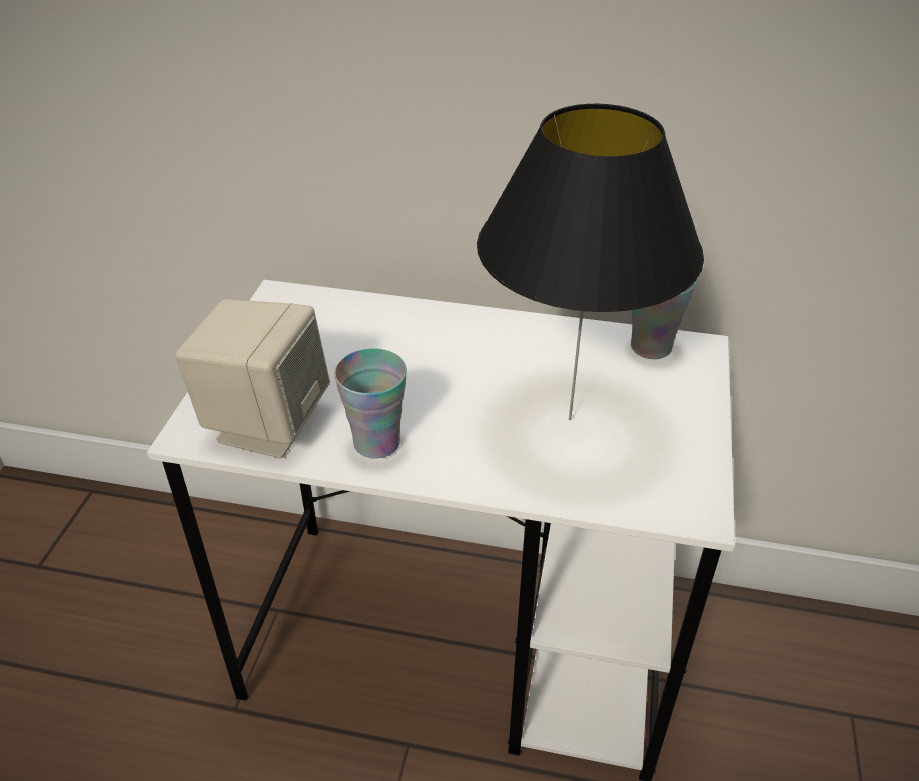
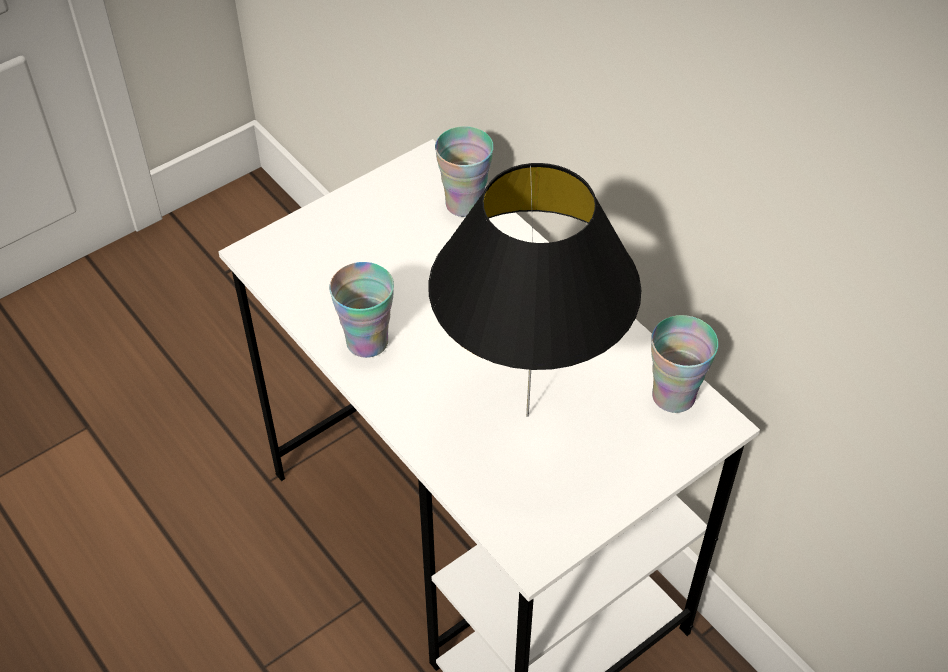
camera: 40 degrees right, 10 degrees up
(266, 423) = (311, 276): beige speaker -> none
(343, 308) = (464, 204): none -> cup

